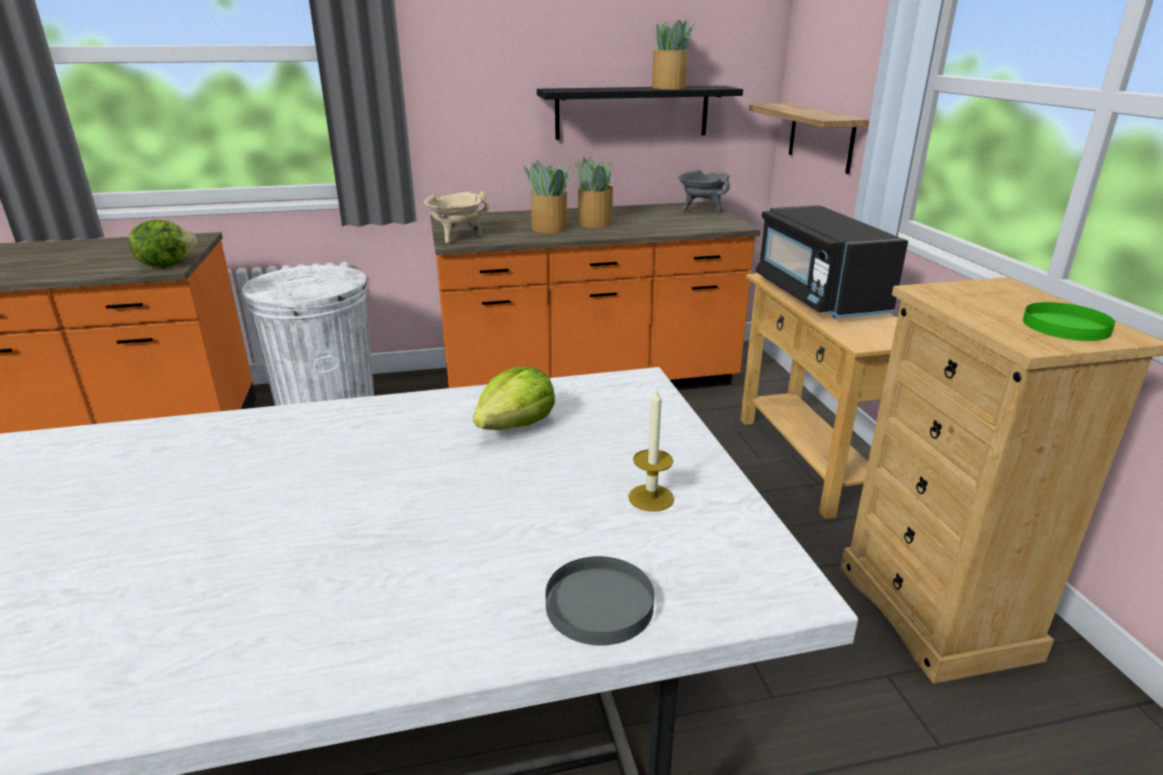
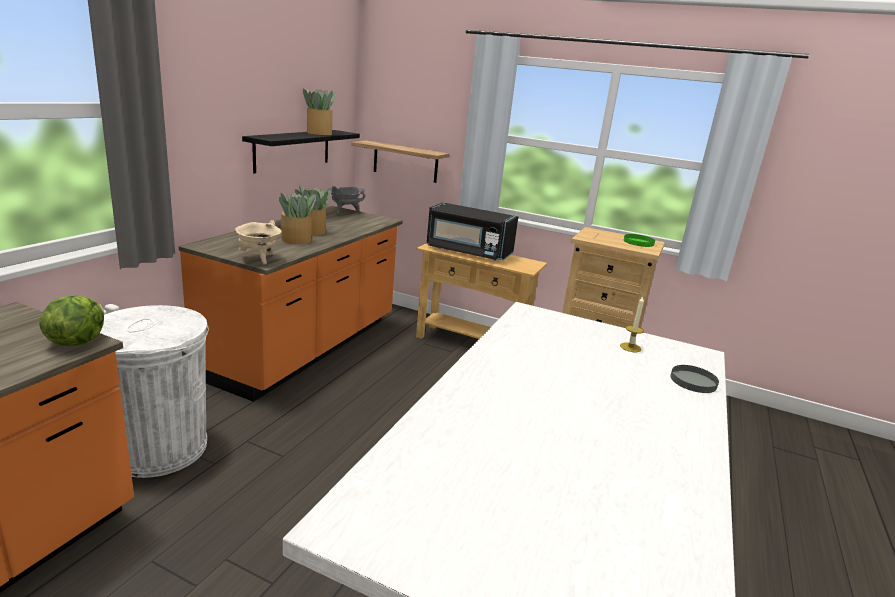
camera: 55 degrees left, 5 degrees down
(516, 425) = (539, 345): lettuce -> none

